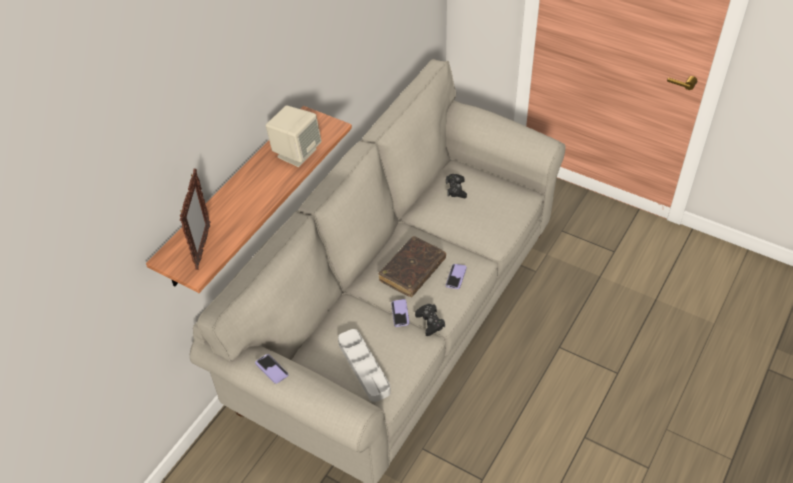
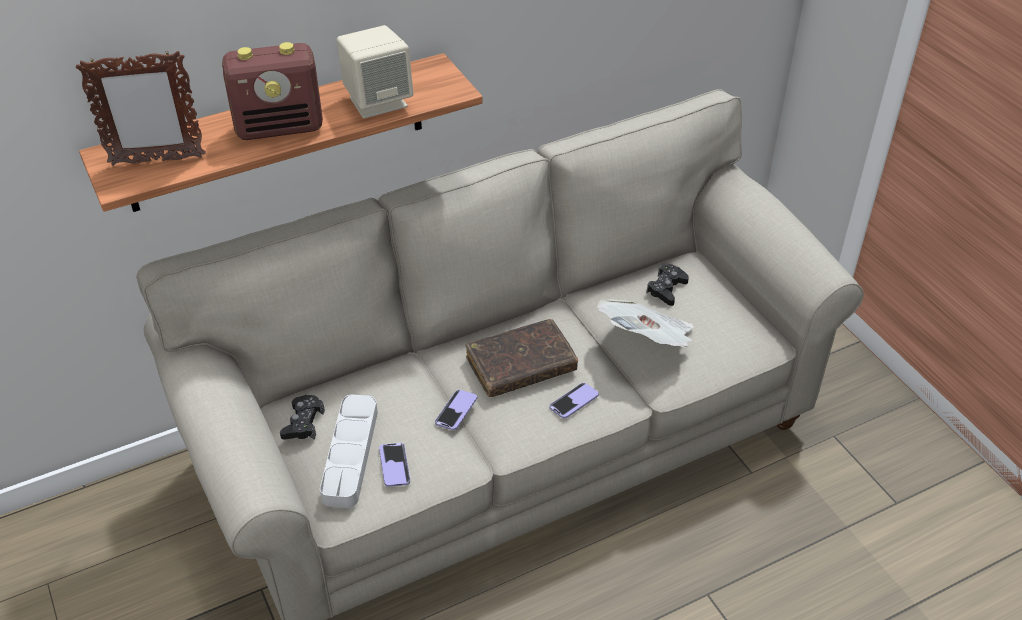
camera: 30 degrees right, 5 degrees down
(203, 247) = (156, 160): picture frame -> picture frame turned 45 degrees clockwise
(256, 194) = (280, 128): none -> radio
(271, 369) = (203, 384): phone -> phone (394, 465)
(430, 322) = (487, 442): black game controller -> black game controller (303, 423)
(469, 224) = (647, 341): none -> newspaper

